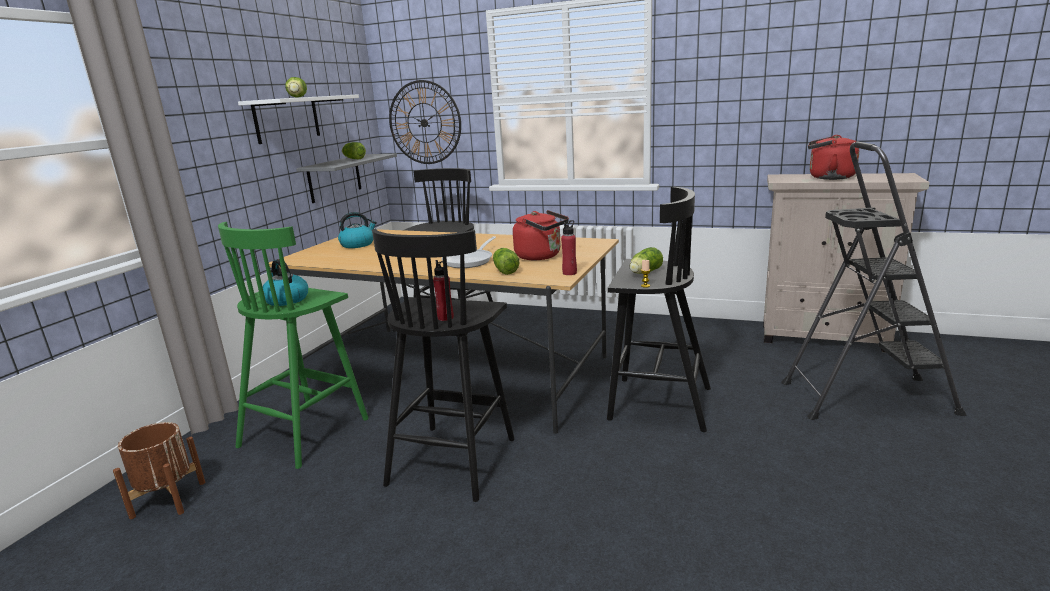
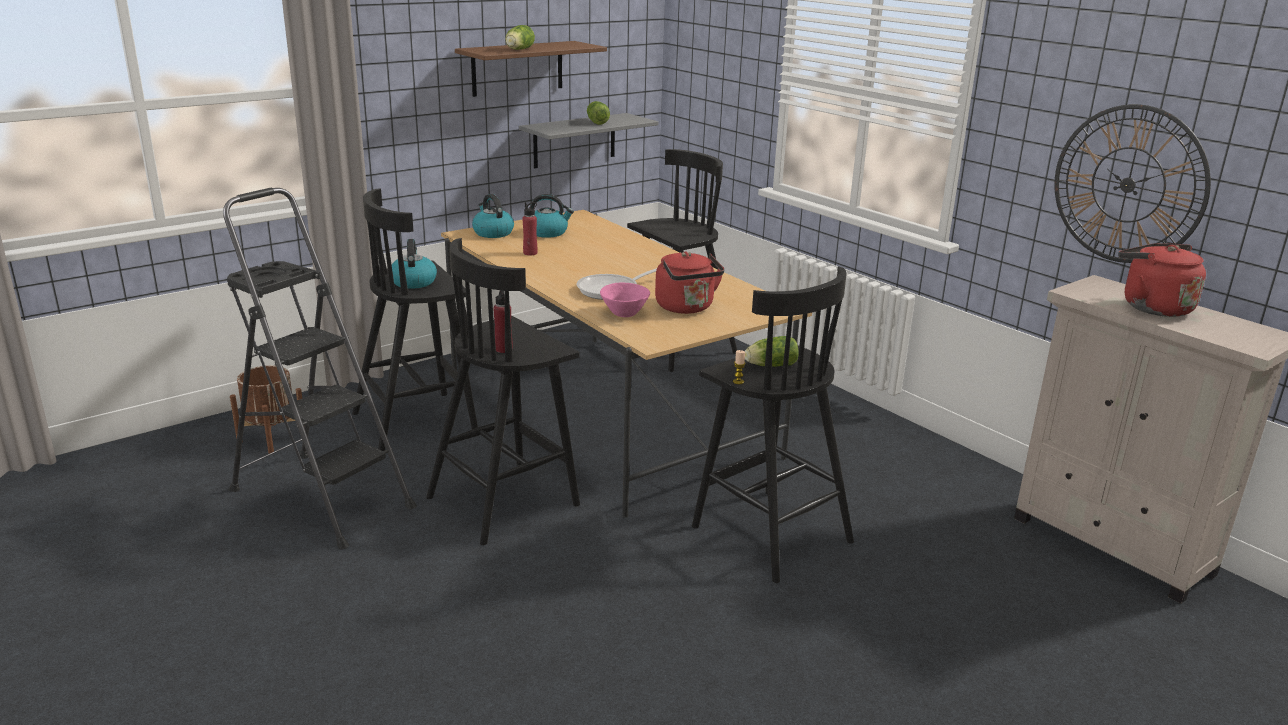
camera: 30 degrees right, 5 degrees up
(287, 119) = (517, 68): white shelf -> brown shelf
(307, 430) = (419, 420): green stool -> black stool
(312, 254) = (492, 233): none -> kettle
(424, 123) = (708, 85): wall clock -> wall clock (1128, 185)
(505, 270) = (623, 314): lettuce -> pink bowl
(569, 273) = (674, 339): red bottle -> red bottle (530, 253)
(865, 397) = (1034, 634): step ladder -> step ladder (320, 496)

